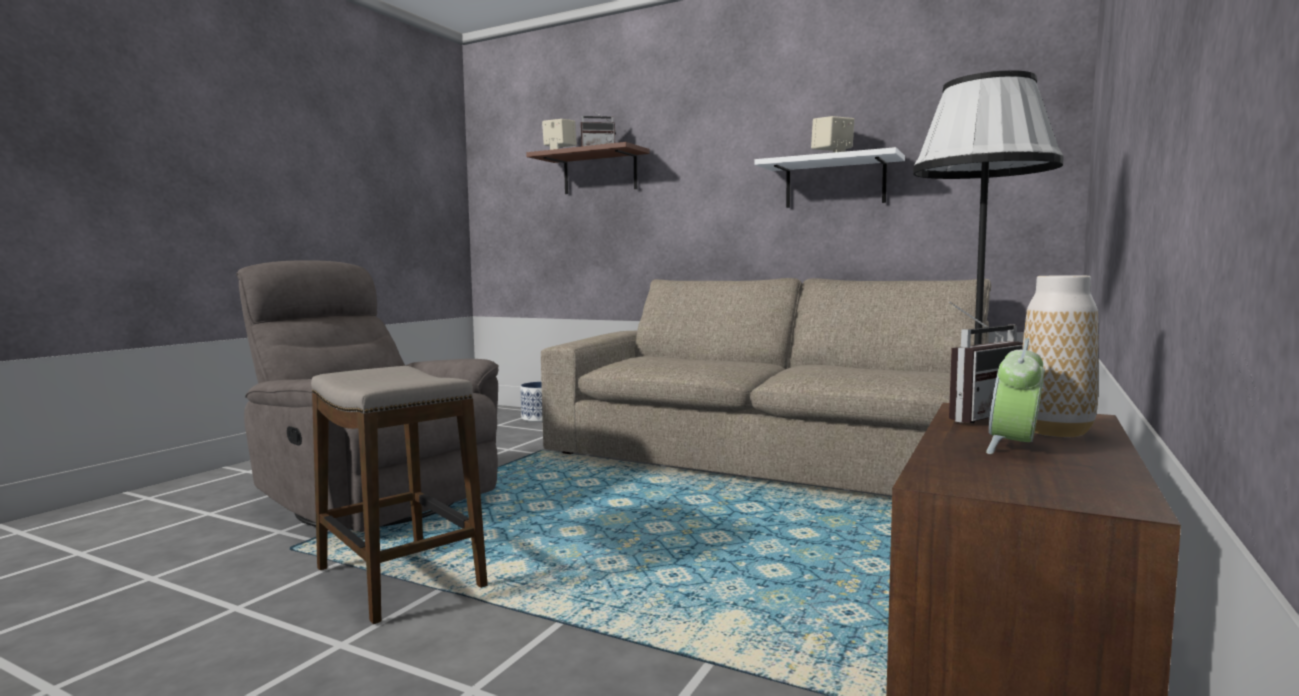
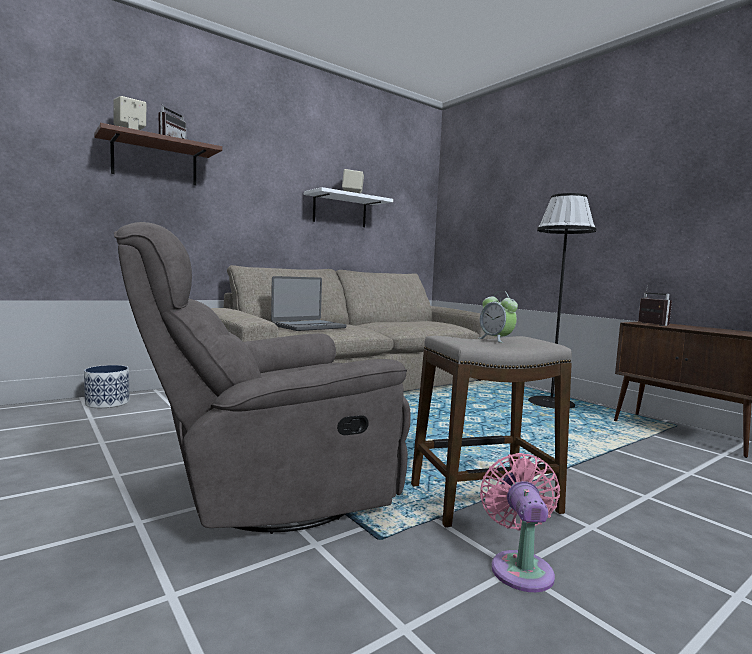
camera: 65 degrees left, 0 degrees up
(238, 610) = (520, 567): none -> pink fan
(665, 359) = (308, 327): none -> laptop
(1014, 447) = (704, 329): alarm clock -> alarm clock (496, 340)
(1054, 431) = (676, 325): vase -> none

